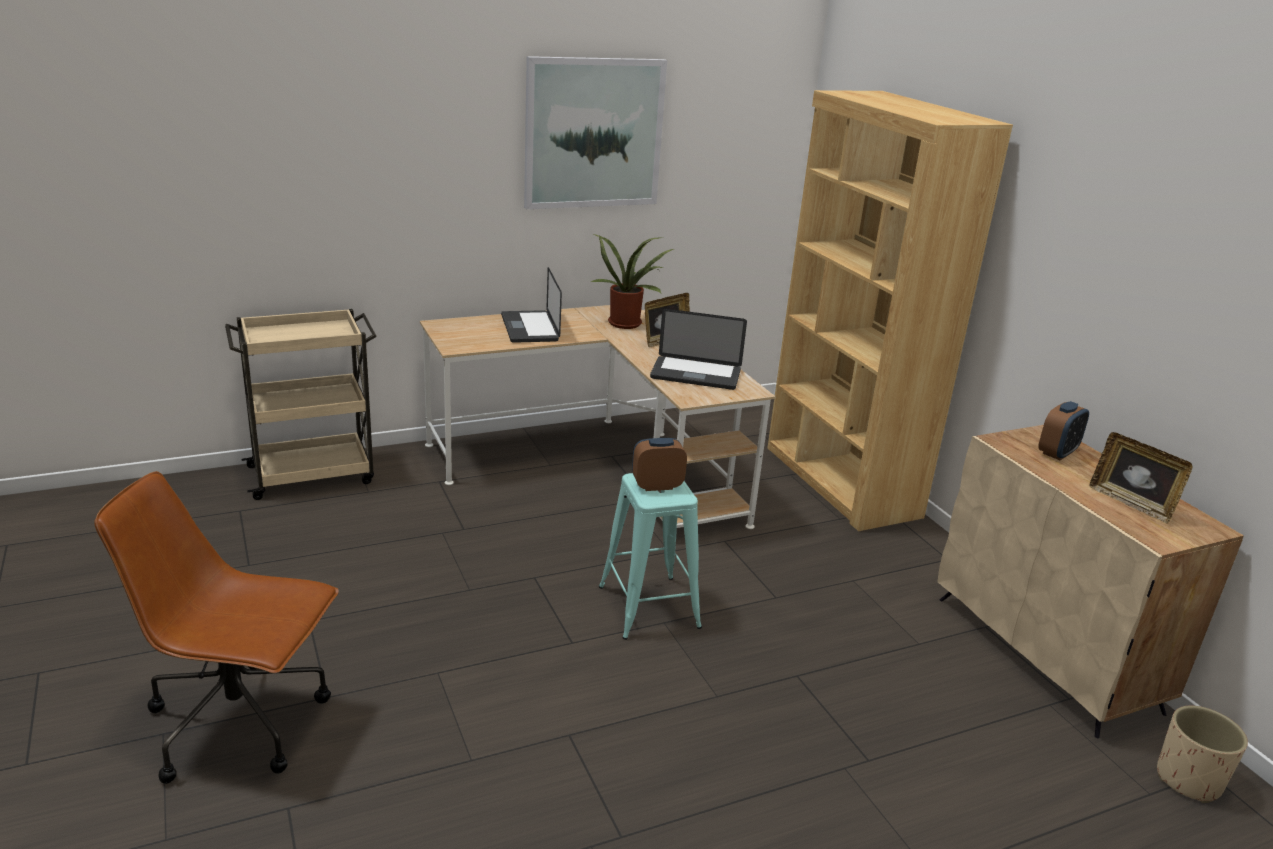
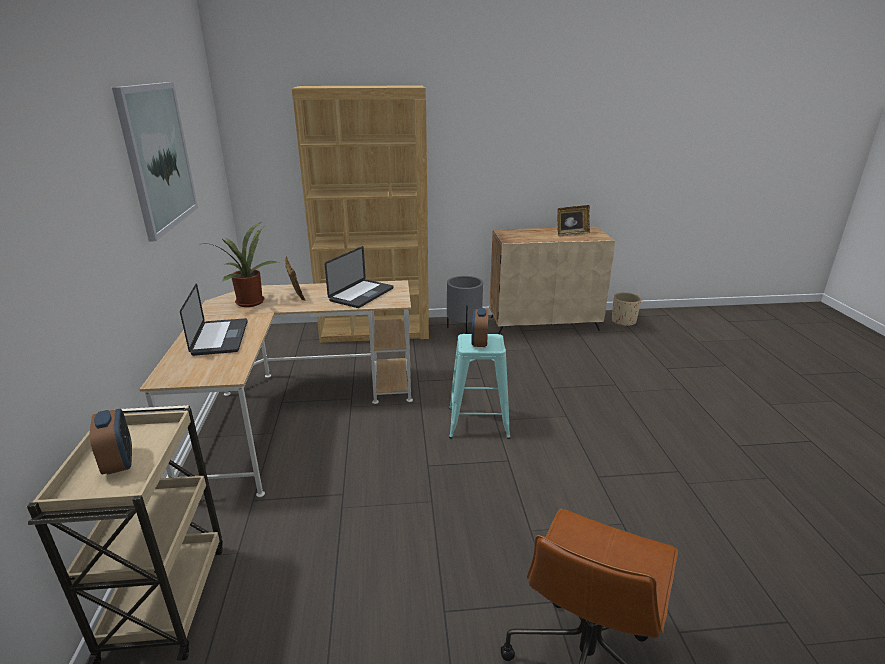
camera: 70 degrees left, 0 degrees up
(530, 328) = (220, 338): laptop -> laptop turned 105 degrees counterclockwise
(918, 561) = (464, 331): none -> grey planter
(1057, 453) = (523, 234): alarm clock -> alarm clock (119, 462)

